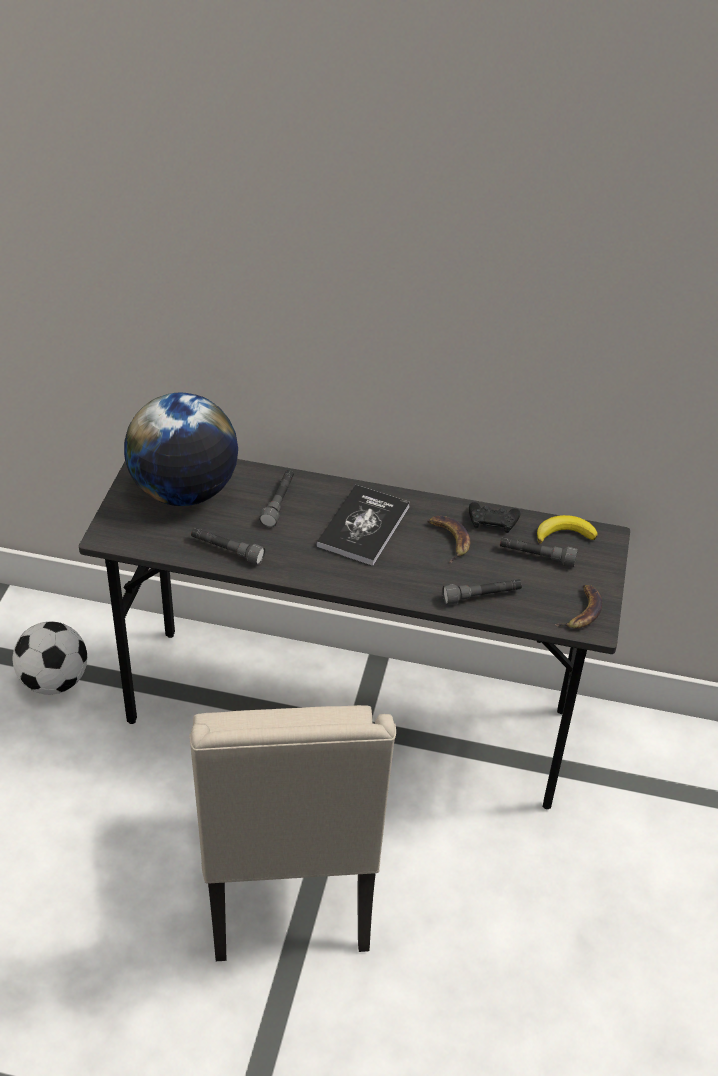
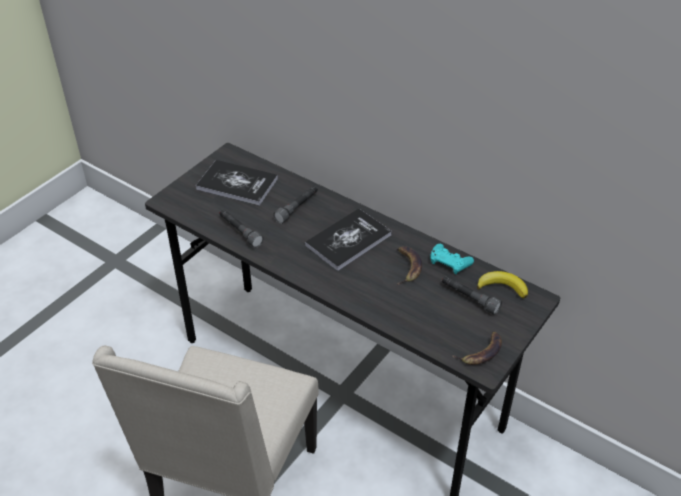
camera: 25 degrees right, 0 degrees up
(54, 681) = (158, 299): football -> none
(184, 492) = (237, 184): globe -> book
(482, 596) = (407, 317): grey flashlight -> none
(492, 521) = (449, 262): black game controller -> turquoise game controller

